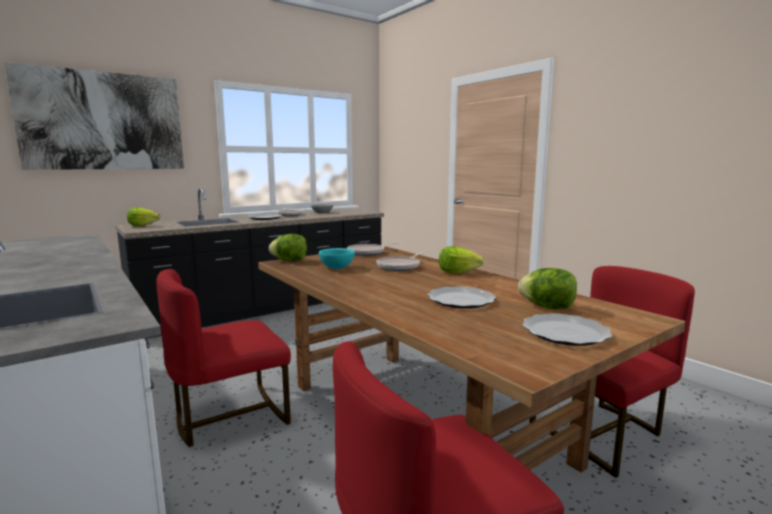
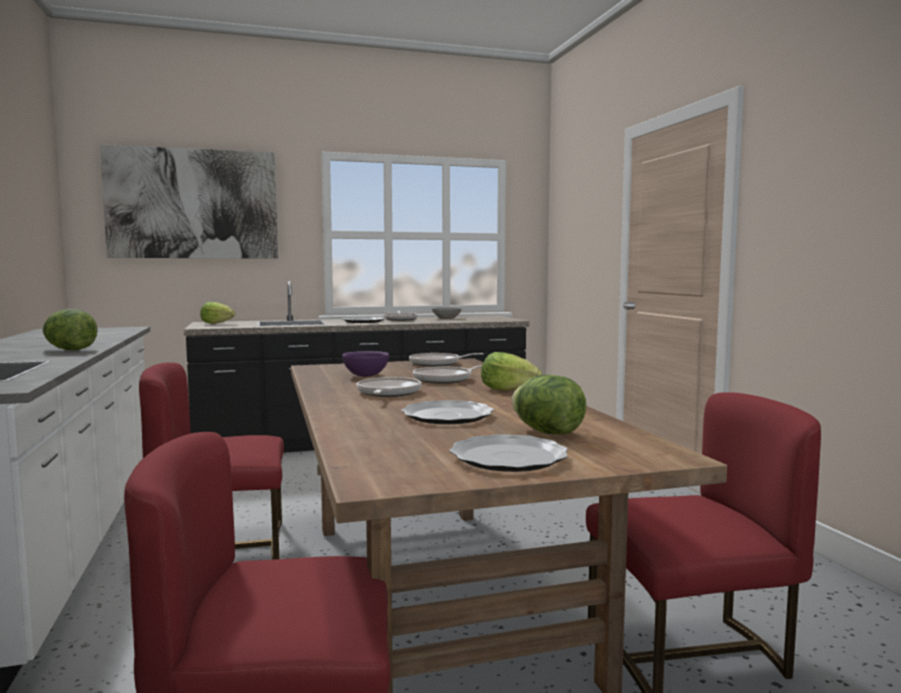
camera: 20 degrees right, 5 degrees down
(290, 261) = (326, 366): lettuce -> lettuce (70, 350)
(336, 268) = (365, 376): turquoise bowl -> purple bowl
(382, 283) = (387, 393): none -> frying pan

